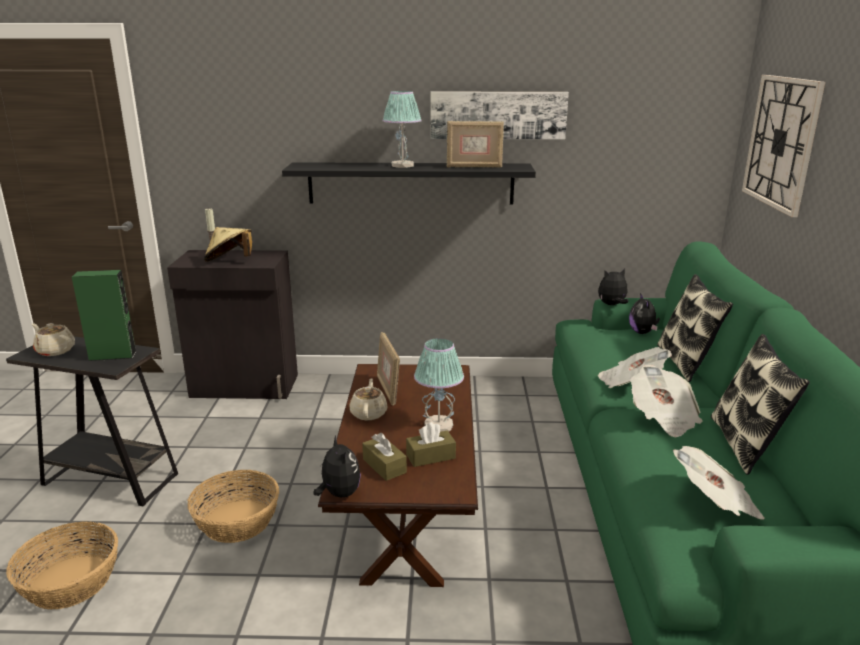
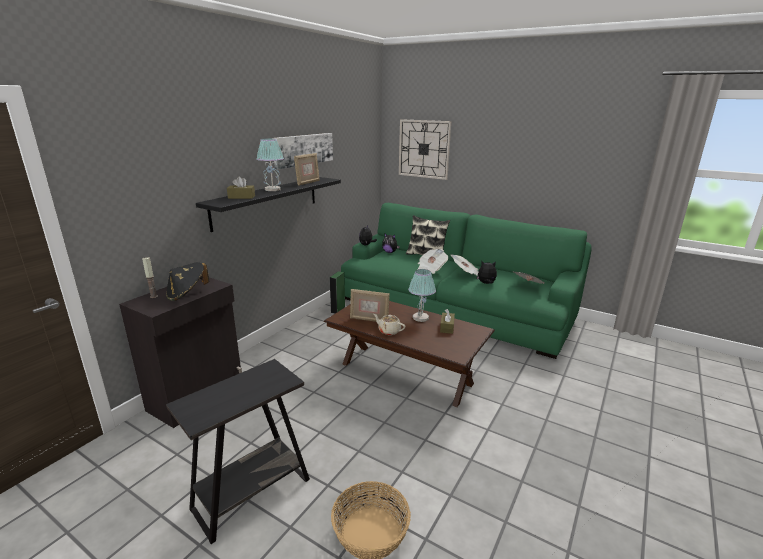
camera: 60 degrees left, 0 degrees up
(55, 350) = (212, 406): beige teapot -> none
(112, 356) = (264, 379): green speaker -> green speaker (338, 309)
(230, 261) = (187, 294): beige hat -> black hat
(238, 521) = (367, 437): basket -> none
(339, 493) = (462, 357): plush toy -> plush toy (486, 283)
(384, 466) = (446, 340): brown tissue box -> brown tissue box (241, 197)
(745, 445) = (496, 269): pillow -> none

